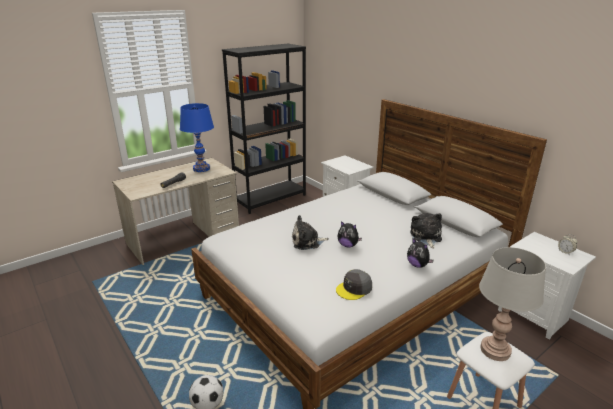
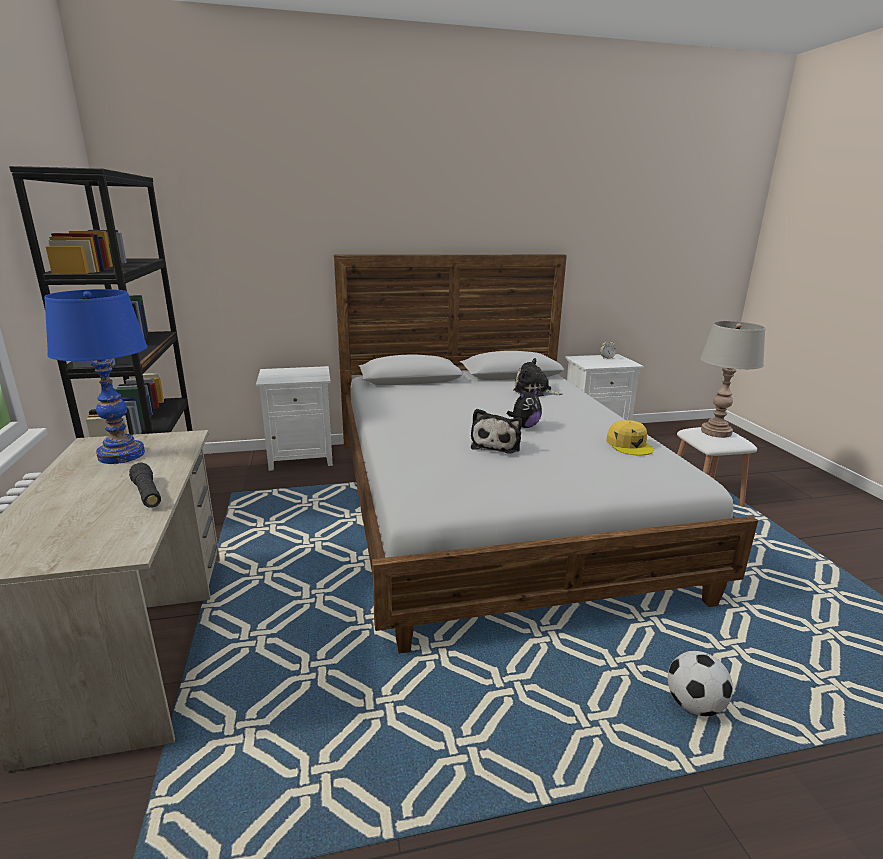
camera: 65 degrees left, 5 degrees down
(354, 289) = (629, 445): grey cap -> yellow cap
(417, 265) = (592, 408): plush toy -> none

